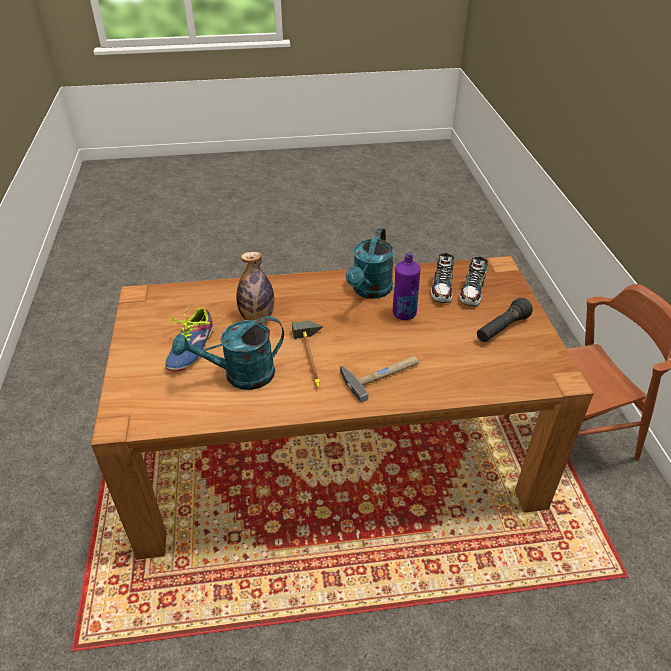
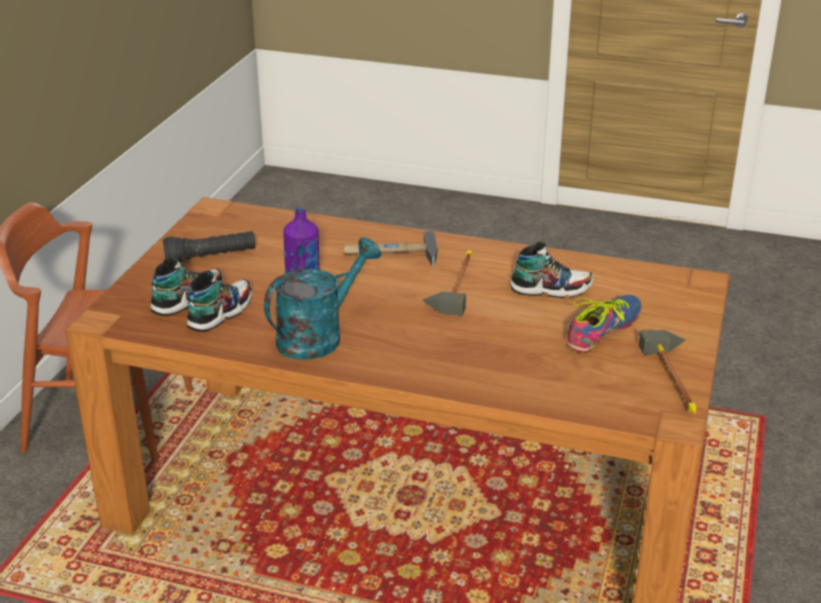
camera: 155 degrees left, 10 degrees down
(134, 322) = (680, 380): none -> hammer
(240, 376) = (550, 289): turquoise watering can -> shoe
(257, 317) = (499, 344): bottle -> none

